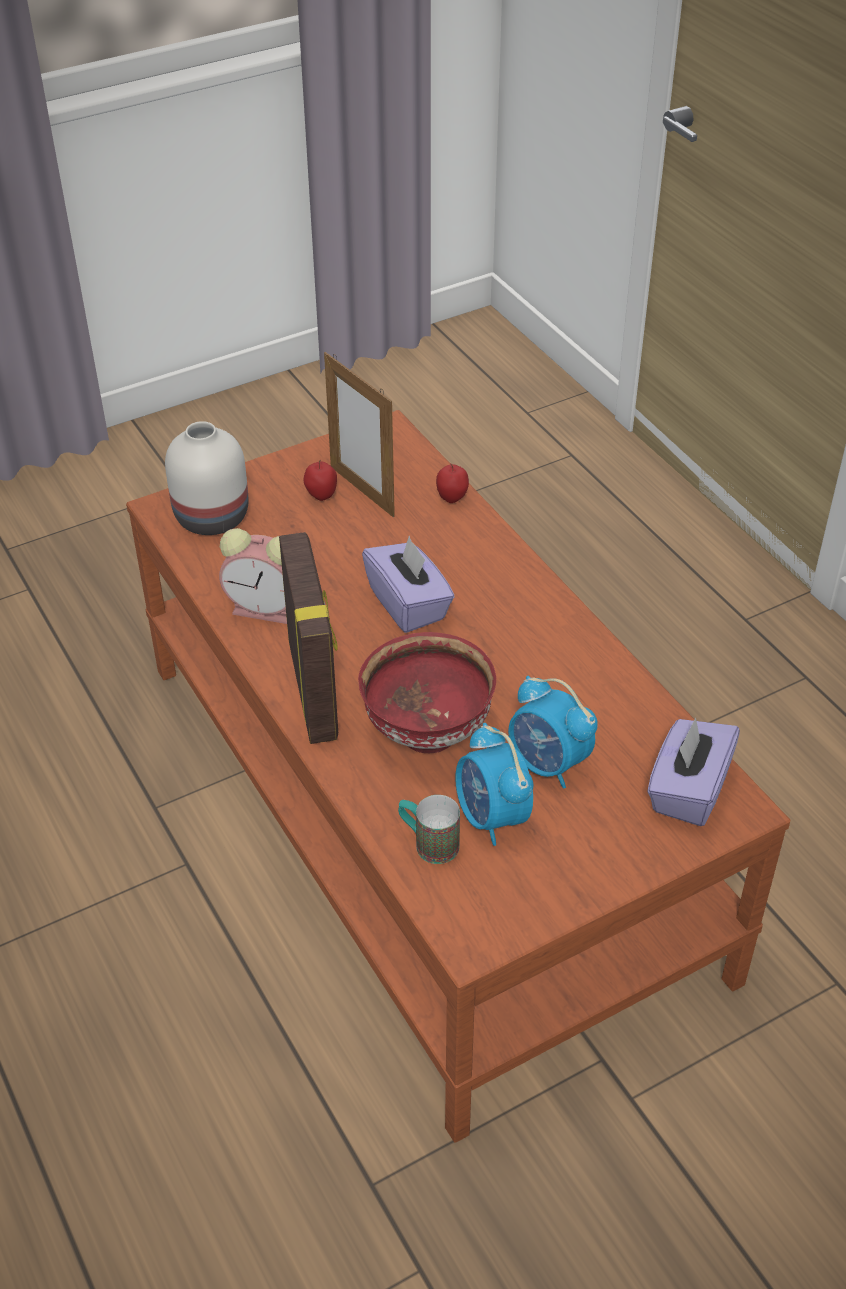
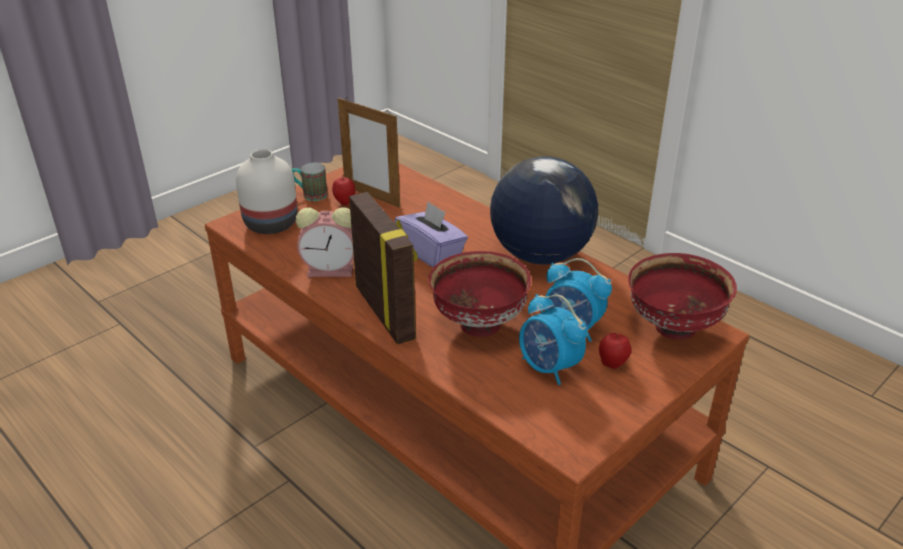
camera: 15 degrees left, 10 degrees down
(428, 843) = (511, 392): mug -> mug (310, 195)
(452, 499) = (435, 193): apple -> apple (612, 364)
(556, 635) = (539, 255): none -> globe
(687, 790) = (673, 328): purple tissue box -> red bowl

